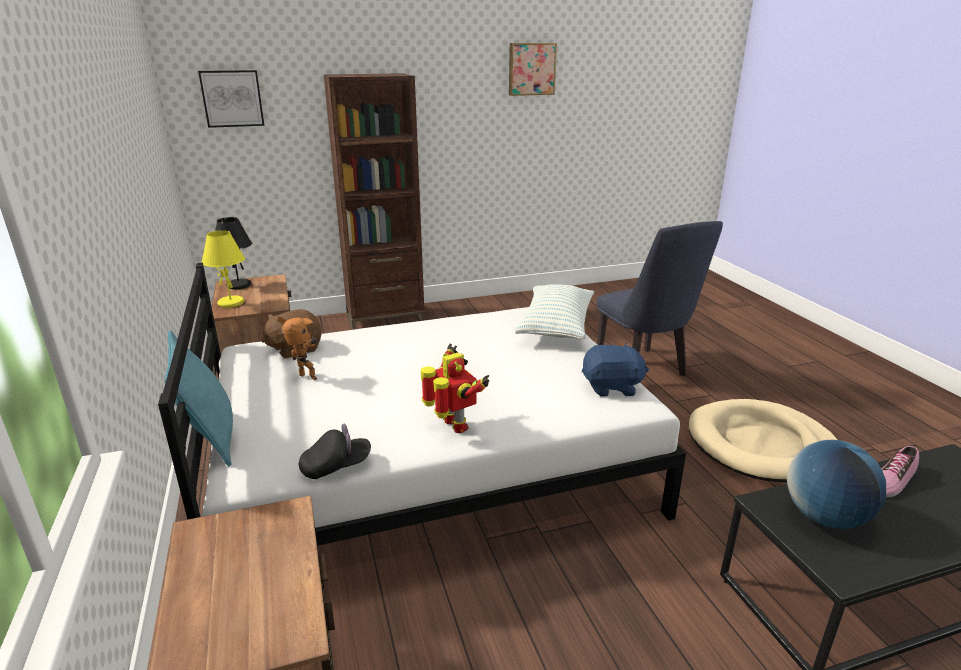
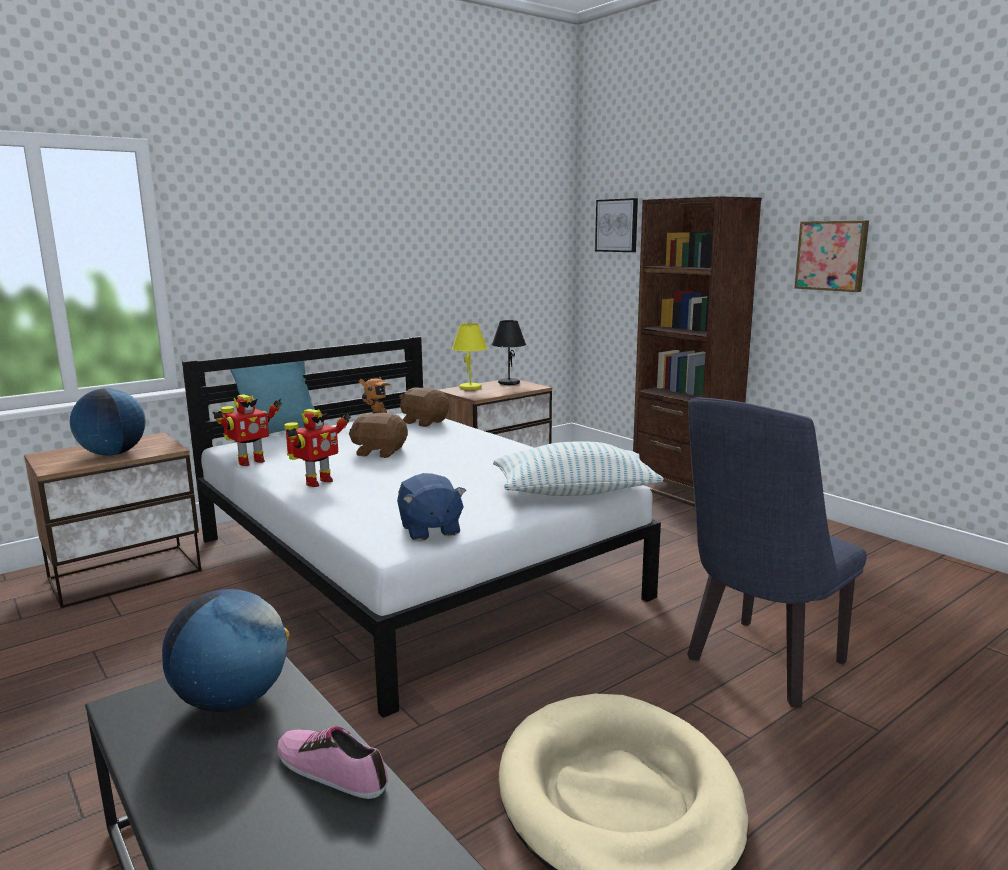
camera: 70 degrees right, 10 degrees down
(263, 570) = (113, 454): none -> globe
(336, 466) = (250, 462): black cap -> toy robot
(380, 384) = (379, 452): none -> brown plush toy
(531, 69) = (952, 187): picture -> picture (832, 255)

